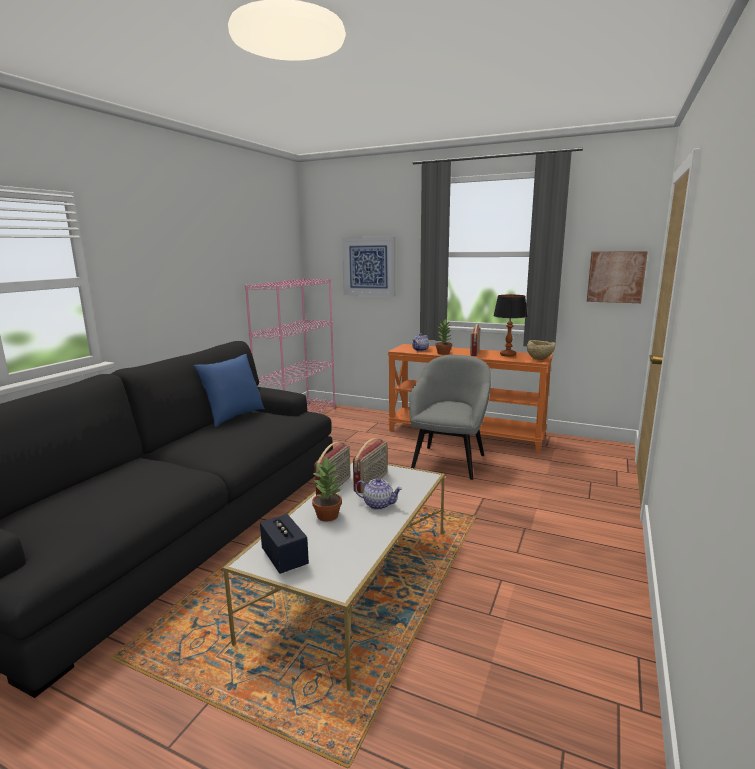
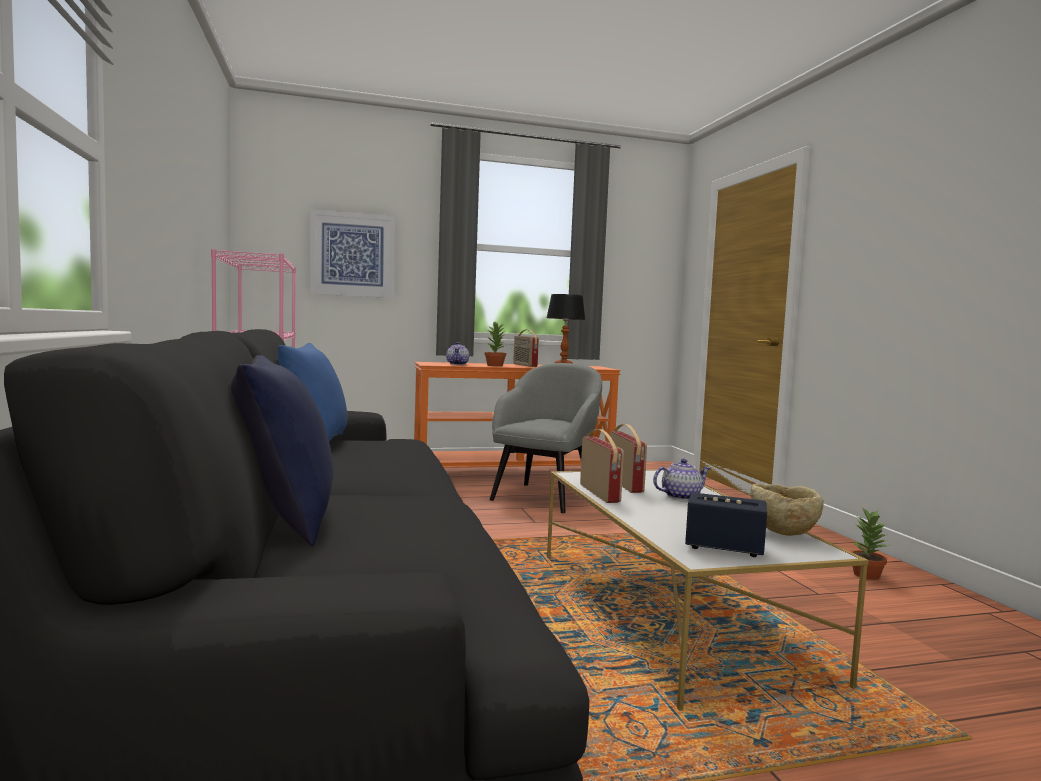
camera: 40 degrees left, 10 degrees down
(95, 477) = (283, 521): none -> blue pillow
(328, 515) = (662, 512): potted plant -> potted plant (866, 575)
(449, 461) = (544, 497): grey armchair -> grey armchair turned 45 degrees clockwise
(540, 359) = (603, 367): beige bowl -> beige bowl (782, 532)
(616, 277) = (647, 283): picture -> none

